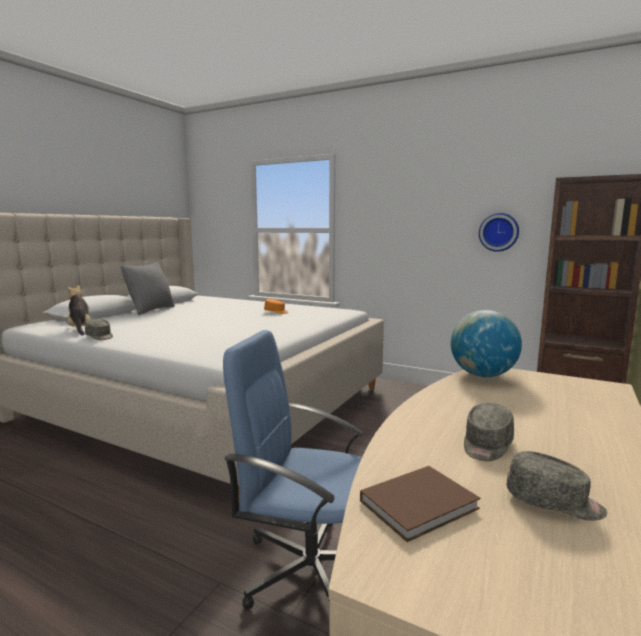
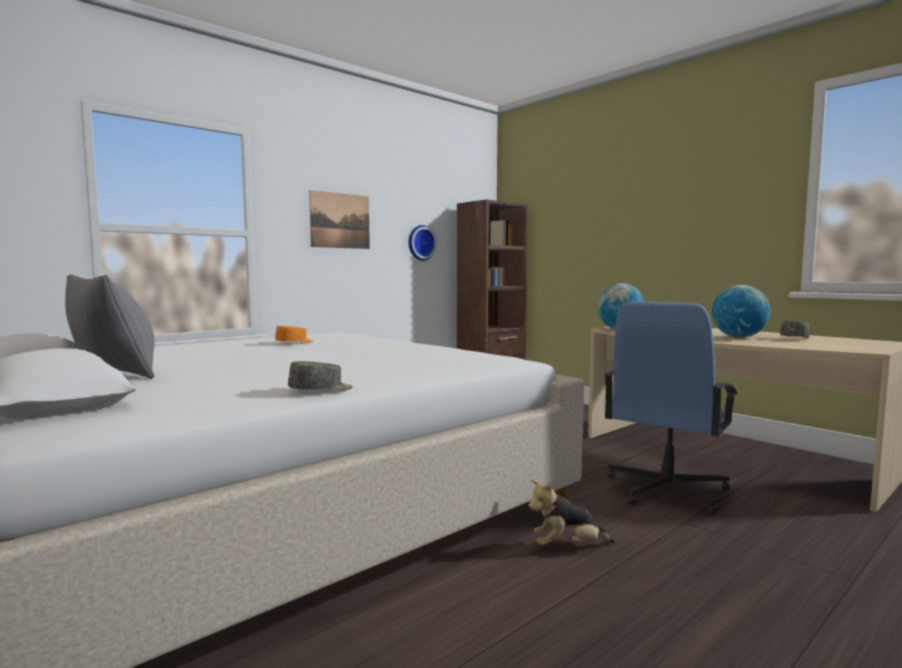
camera: 70 degrees left, 5 degrees down
(80, 329) = (219, 400): plush toy -> plush toy (568, 546)
(404, 215) = (340, 220): none -> picture
(422, 505) = (812, 345): brown book -> none
(486, 445) = (738, 337): grey cap -> globe

